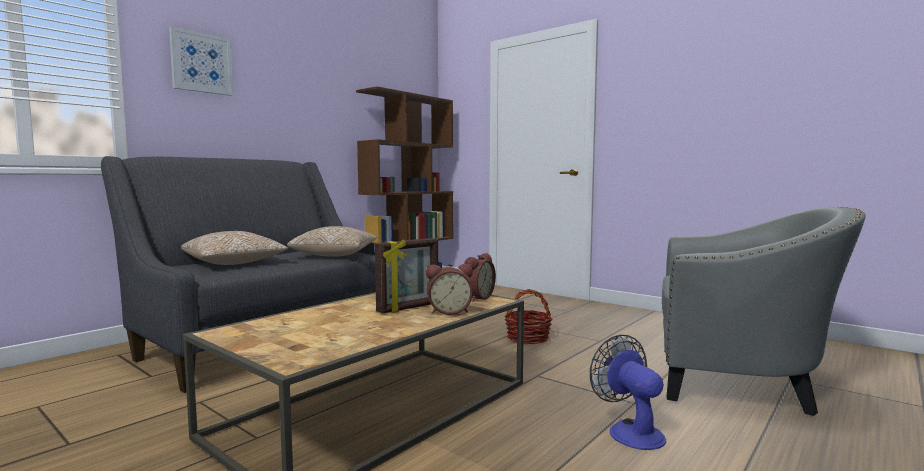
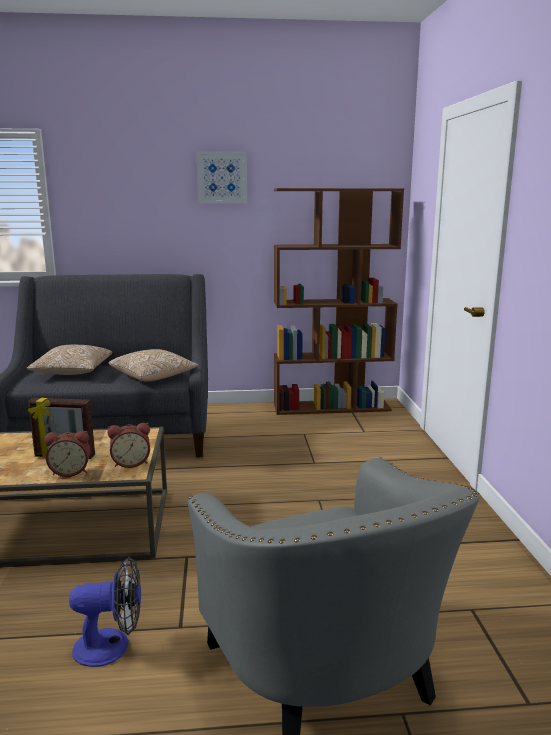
camera: 45 degrees right, 10 degrees up
(201, 63) = (110, 186): picture -> picture (222, 177)
(449, 311) = (71, 471): alarm clock -> alarm clock turned 45 degrees counterclockwise
(528, 338) = (280, 513): basket -> none
(629, 431) = (112, 646): fan -> fan turned 60 degrees clockwise

